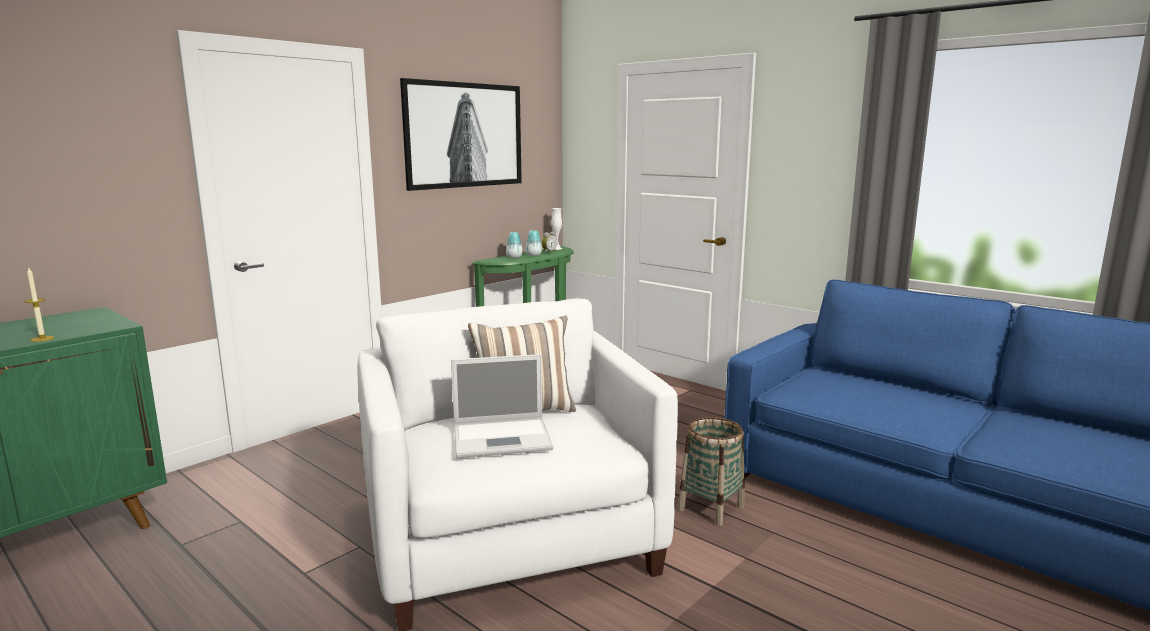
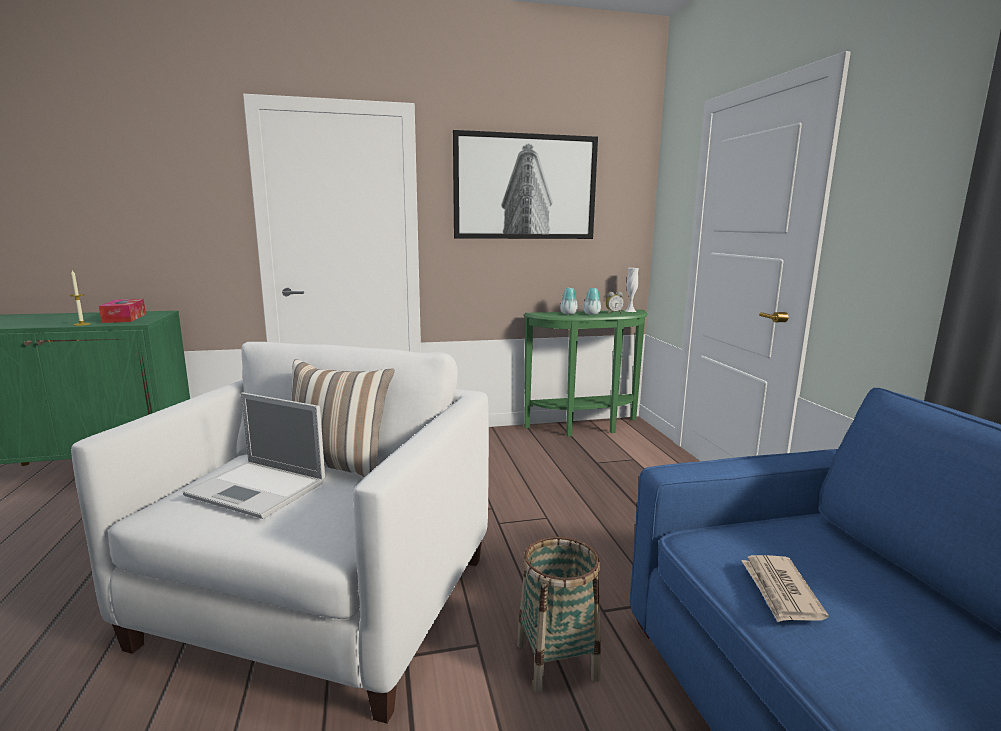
camera: 35 degrees right, 0 degrees up
(72, 324) = (124, 318): none -> tissue box
(850, 401) = (780, 591): none -> newspaper

